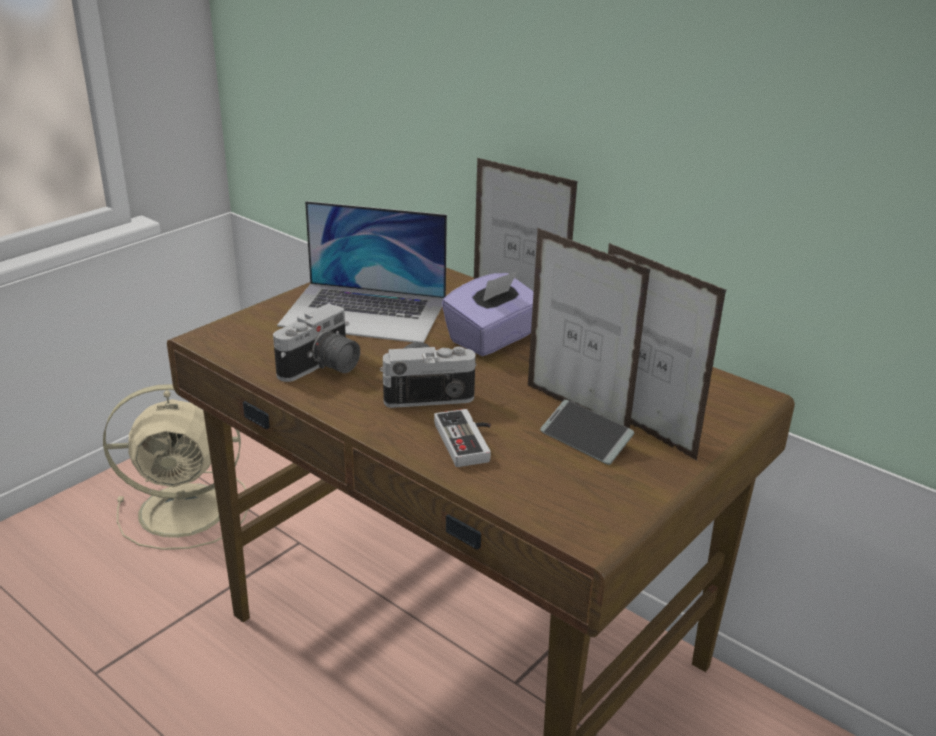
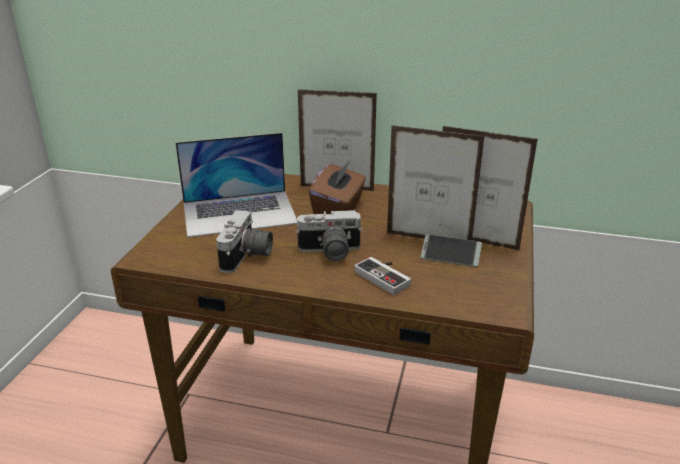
camera: 25 degrees left, 0 degrees up
(187, 510) = (89, 399): beige fan -> none
(427, 390) = (329, 252): camera -> camera turned 150 degrees counterclockwise
(493, 338) = (338, 209): purple tissue box -> brown tissue box

